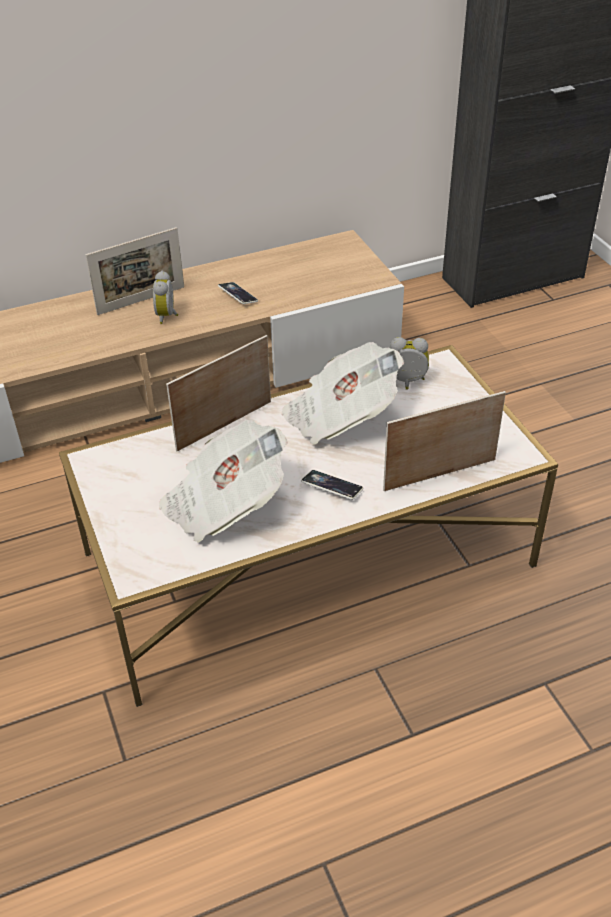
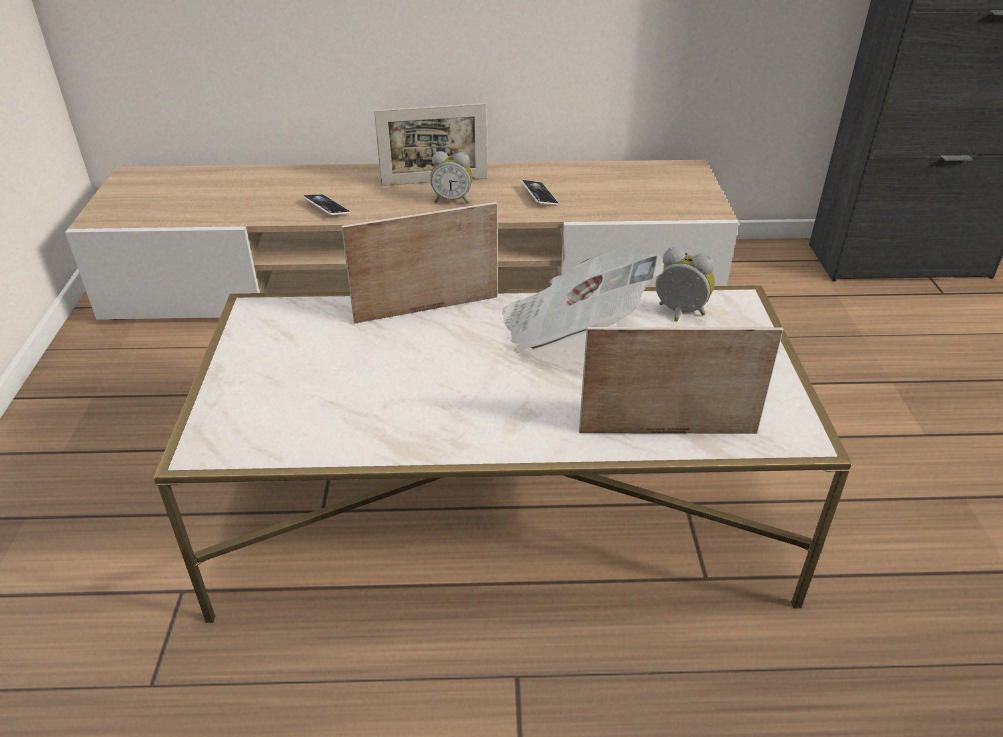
camera: 20 degrees right, 5 degrees down
(168, 316) = (452, 200): alarm clock -> alarm clock turned 105 degrees counterclockwise
(224, 504) = (368, 394): newspaper -> none
(332, 487) = (513, 410): phone -> phone (327, 208)

